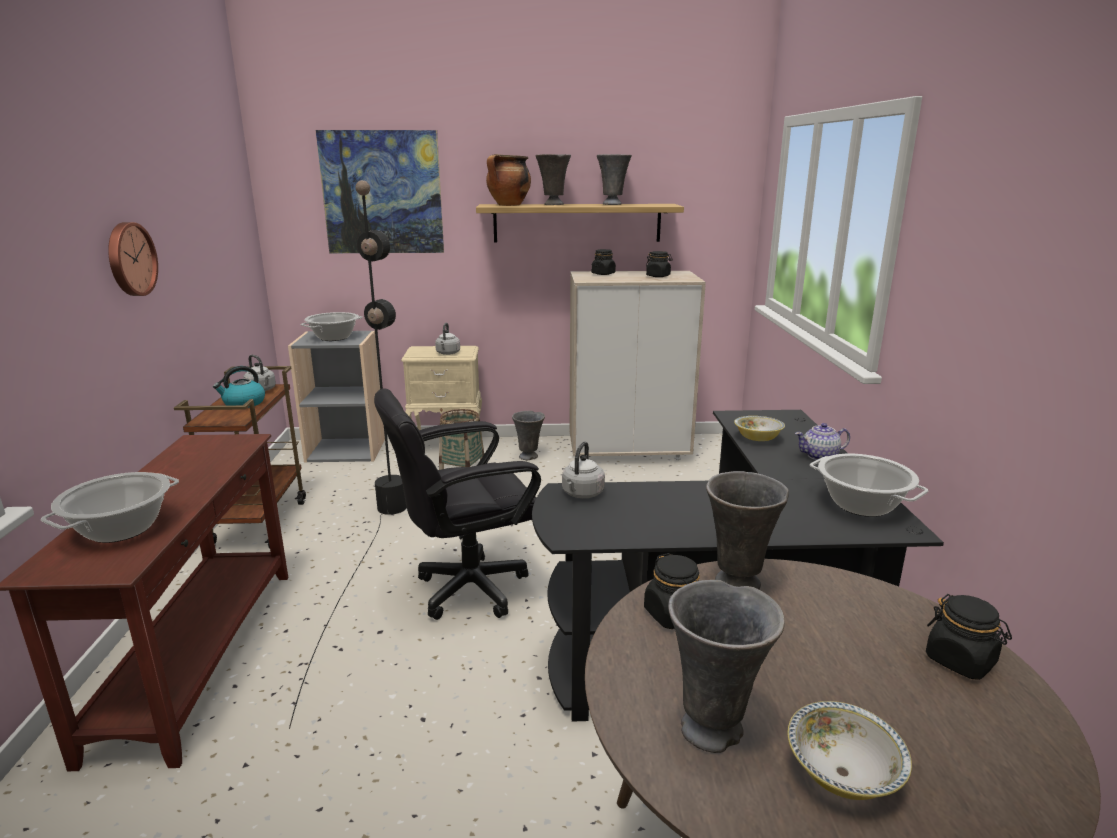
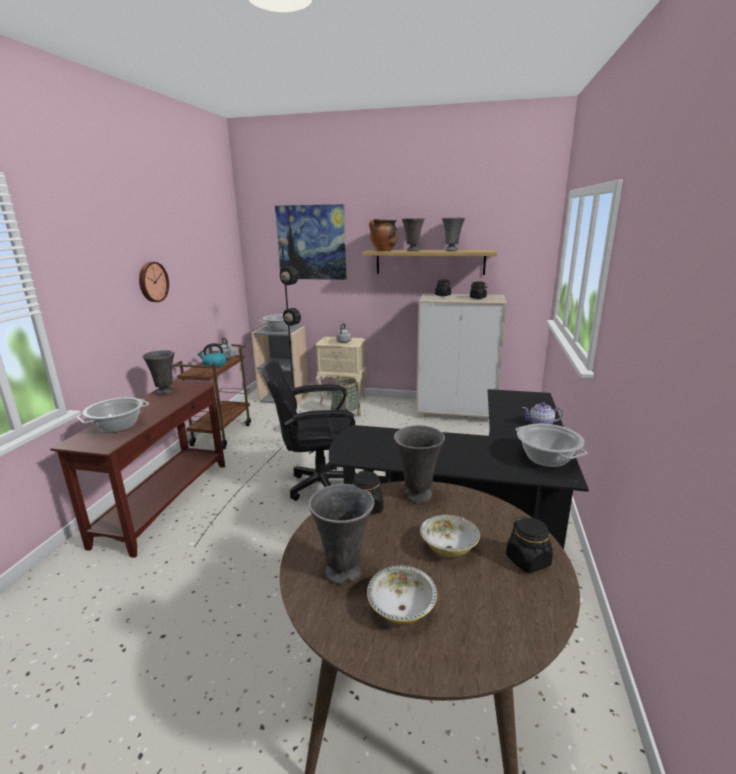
camera: 15 degrees right, 0 degrees up
(529, 457) = (390, 410): grey vase -> grey vase (165, 392)
(582, 494) = (368, 433): grey kettle -> none
(757, 438) = (505, 409): bowl -> bowl (448, 548)

